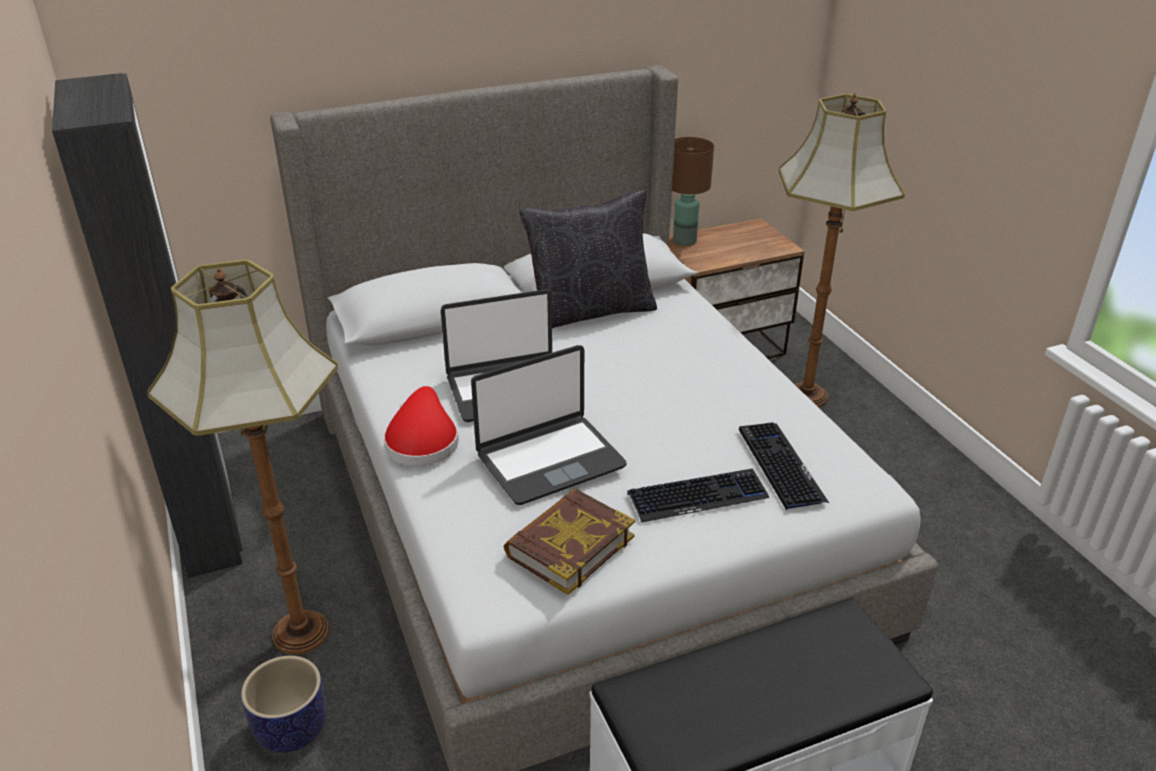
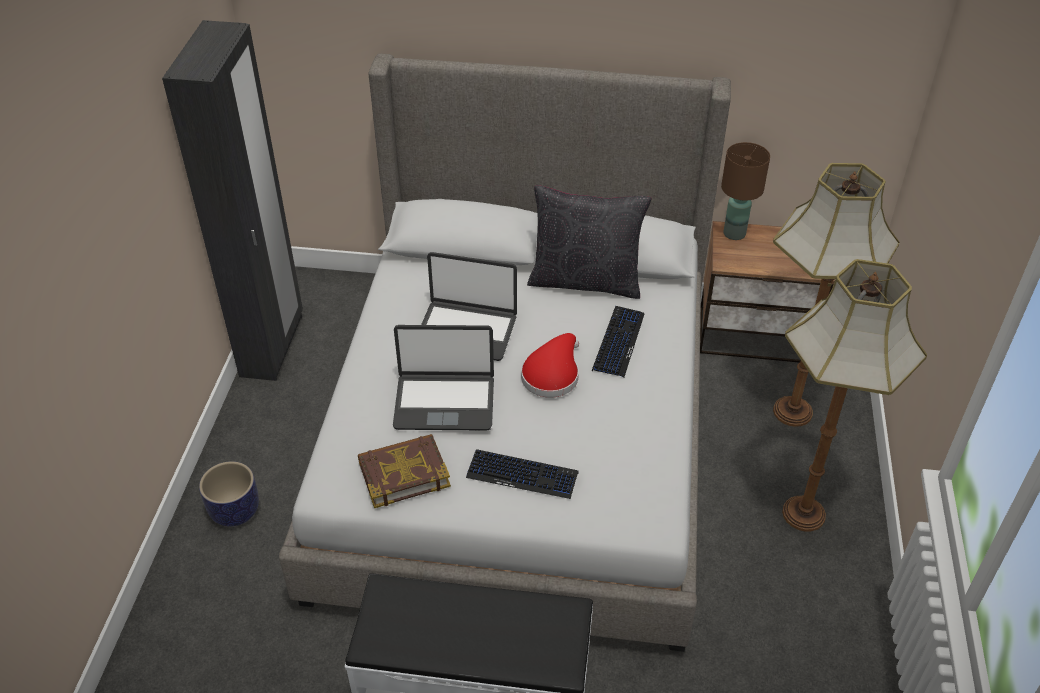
camera: 30 degrees right, 10 degrees up
(303, 633) = (281, 448): floor lamp -> floor lamp (805, 515)
(422, 440) = (377, 350): red hat -> red hat (552, 374)
(780, 466) = (604, 477): keyboard -> keyboard (618, 342)

